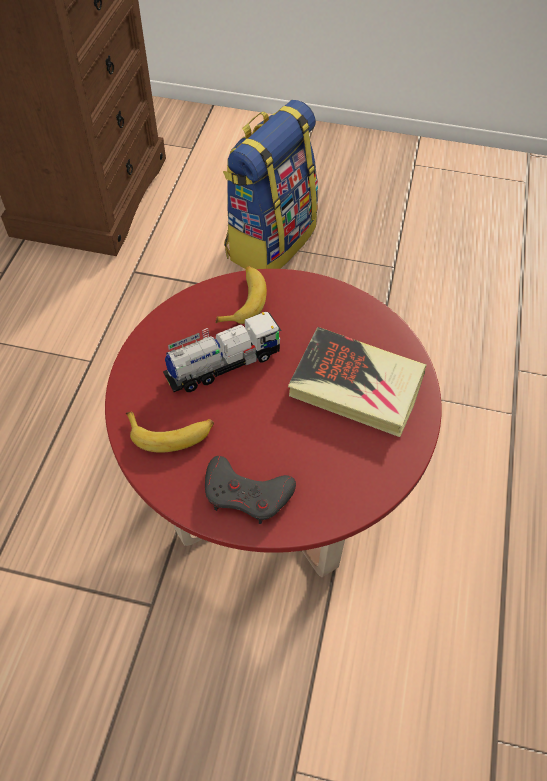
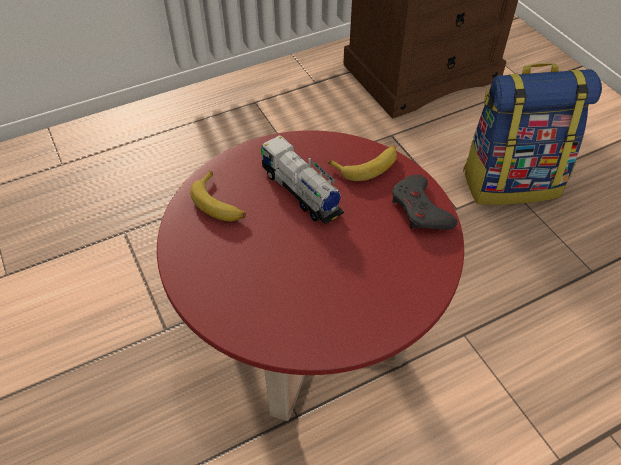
camera: 50 degrees right, 5 degrees down
(223, 364) = (301, 192): toy truck -> toy truck turned 150 degrees counterclockwise
(247, 494) = (211, 273): grey game controller -> grey game controller (420, 209)
(356, 386) = (365, 276): book -> none

